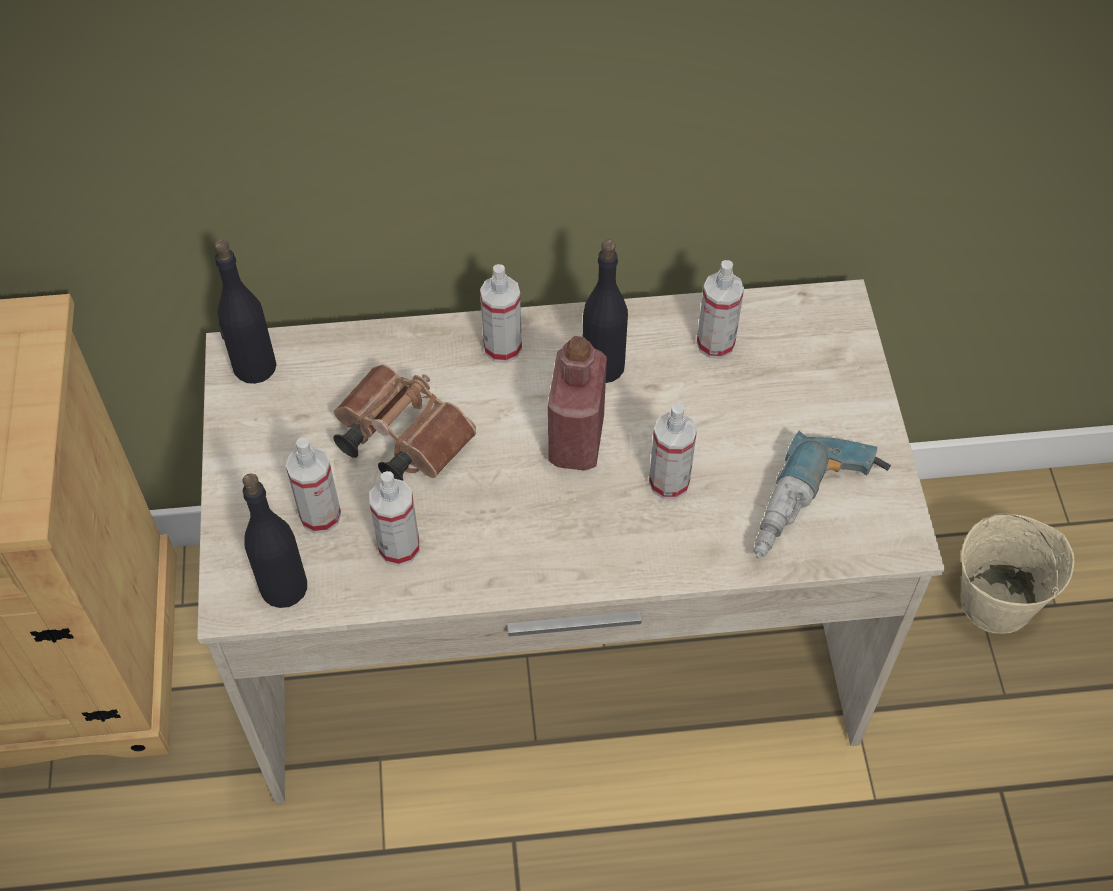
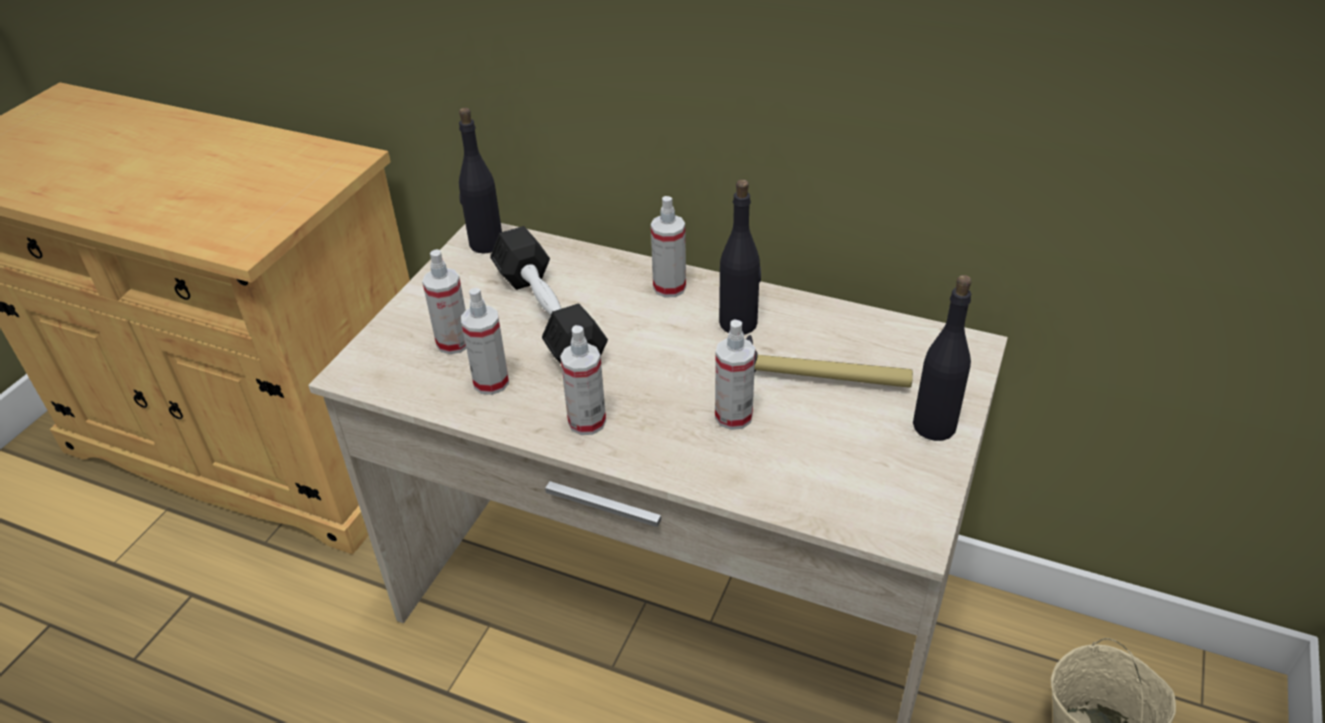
camera: 30 degrees right, 15 degrees down
(283, 587) = (391, 376): black bottle -> black bottle (934, 425)
(398, 438) = (548, 316): brown binoculars -> black dumbbell
(576, 440) = (679, 363): red bottle -> none
(715, 343) = (843, 338): spray bottle -> spray bottle (587, 422)
(723, 401) = (821, 378): none -> hammer
(816, 512) = (847, 484): power drill -> none

